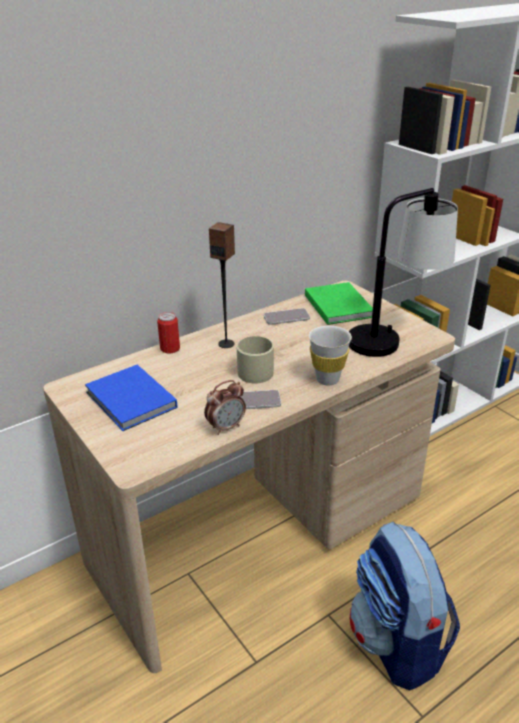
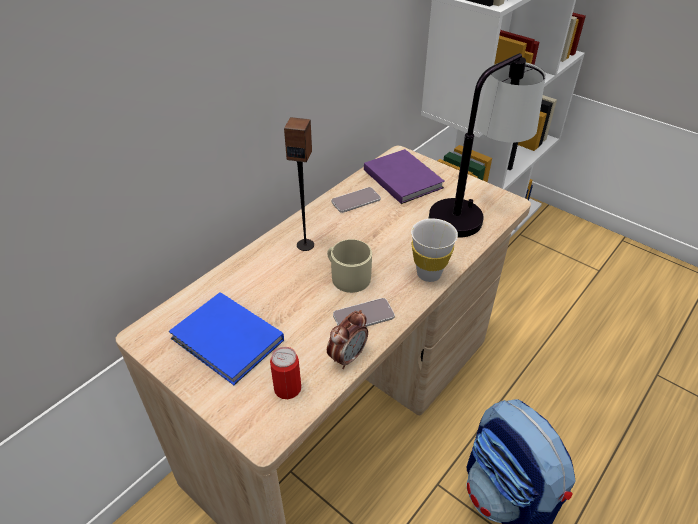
camera: 15 degrees left, 10 degrees up
(170, 348) = (246, 261): can -> can (287, 388)
(338, 305) = (402, 177): green book -> purple book

